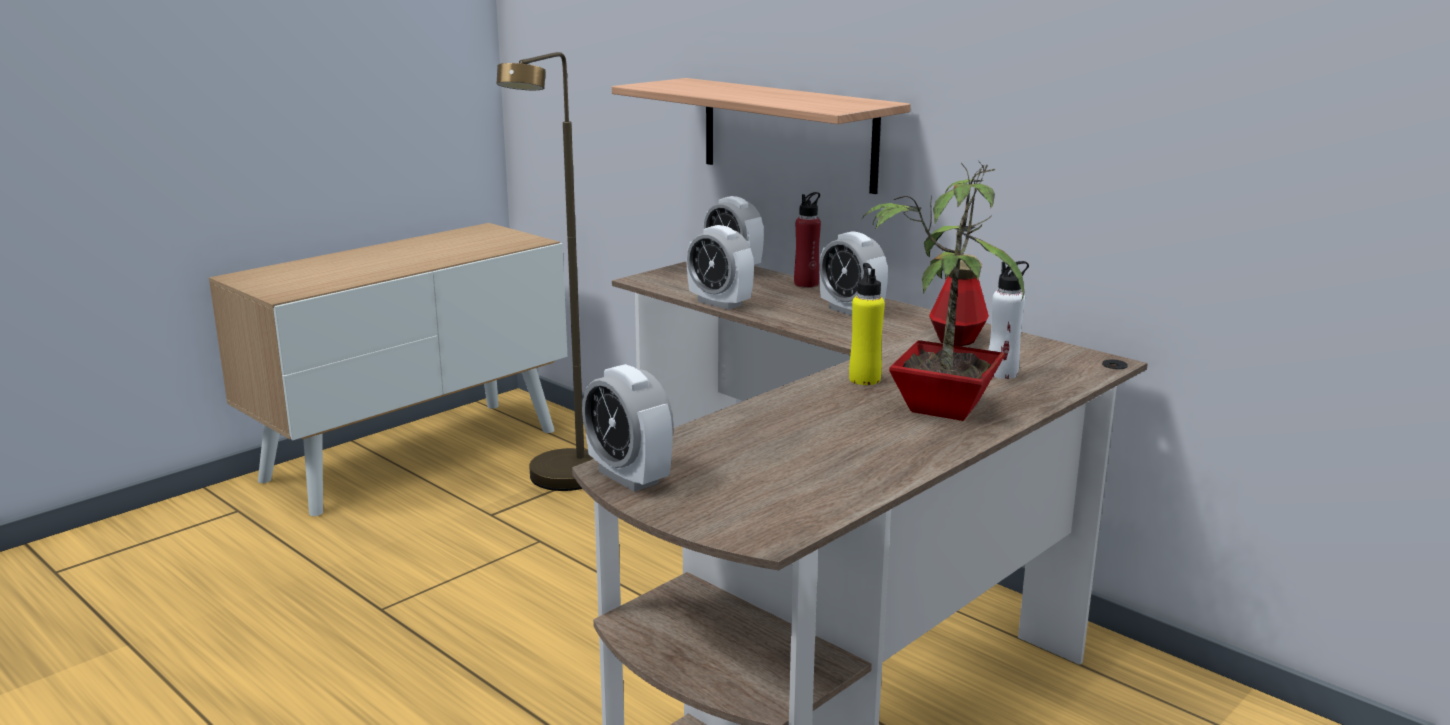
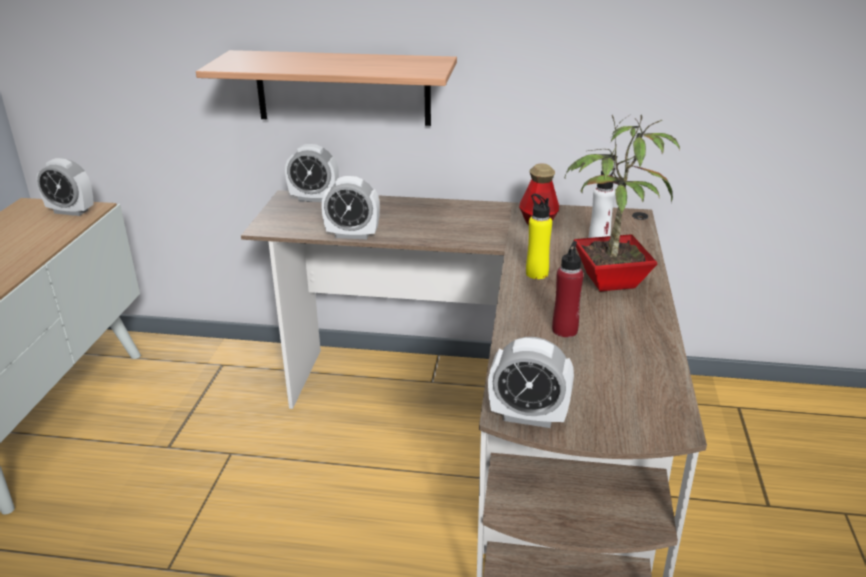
camera: 35 degrees left, 10 degrees up
(562, 484) = (197, 399): brown floor lamp -> none
(806, 284) = (383, 200): red bottle -> red bottle (565, 330)
(851, 311) = (445, 217): alarm clock -> alarm clock (71, 211)

